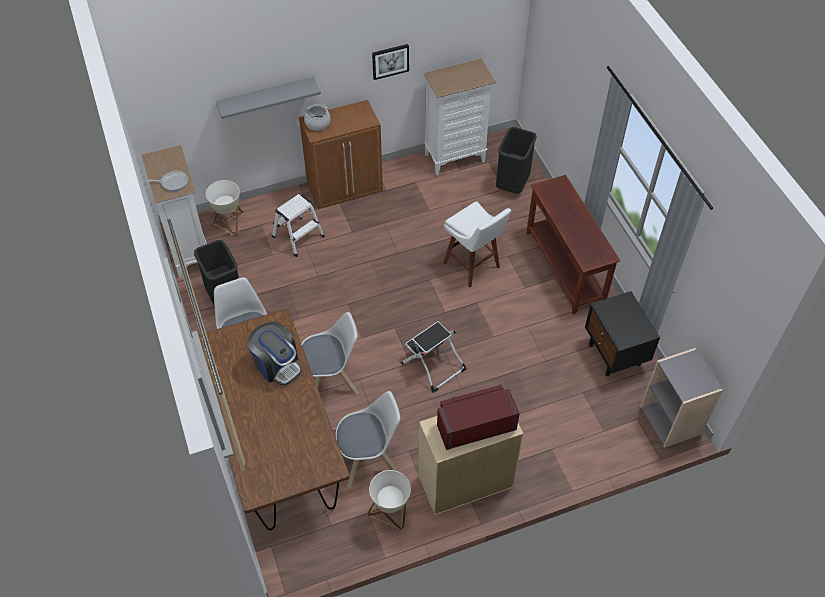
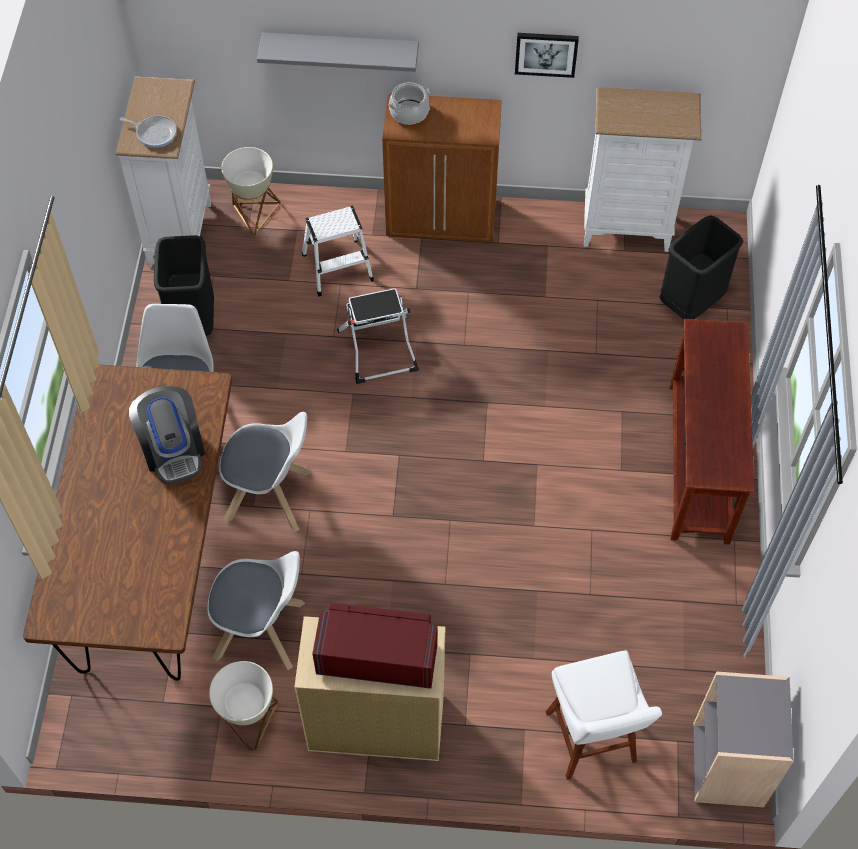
camera: 25 degrees right, 5 degrees up
(433, 364) = (425, 531): step ladder -> step ladder (379, 347)
(473, 267) = (562, 408): white stool -> white stool (592, 742)
(615, 355) = (699, 629): black nightstand -> none

